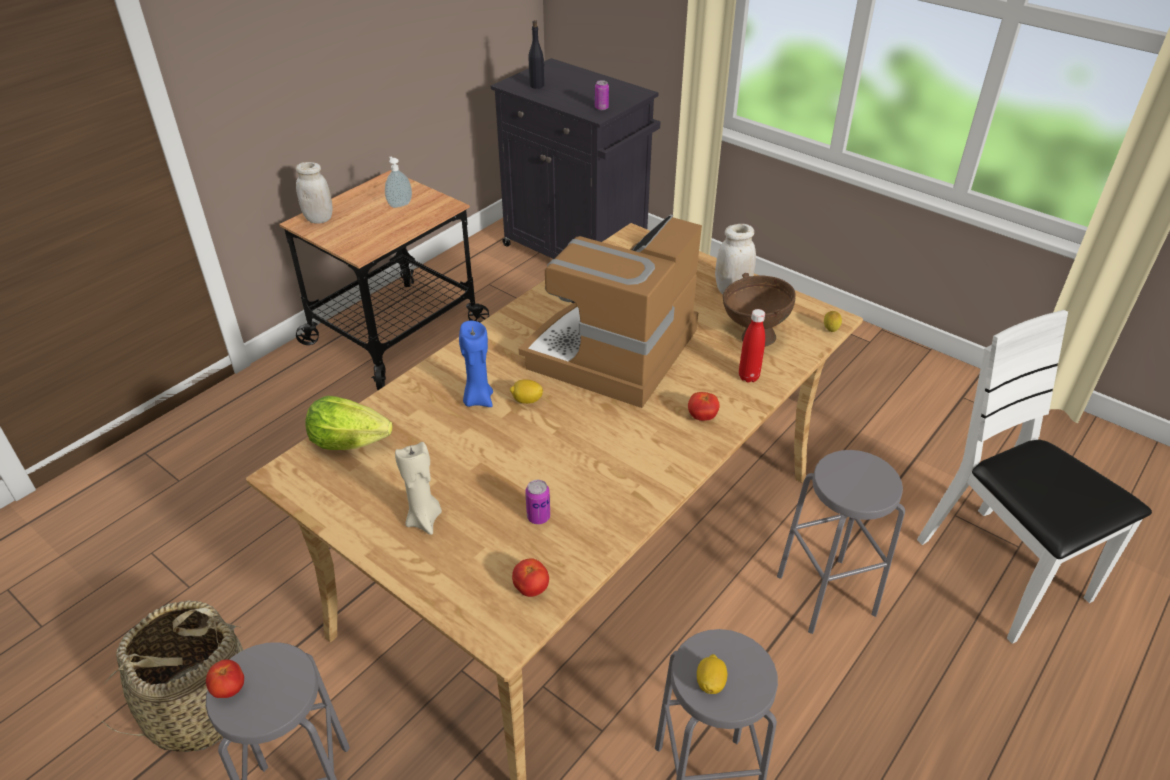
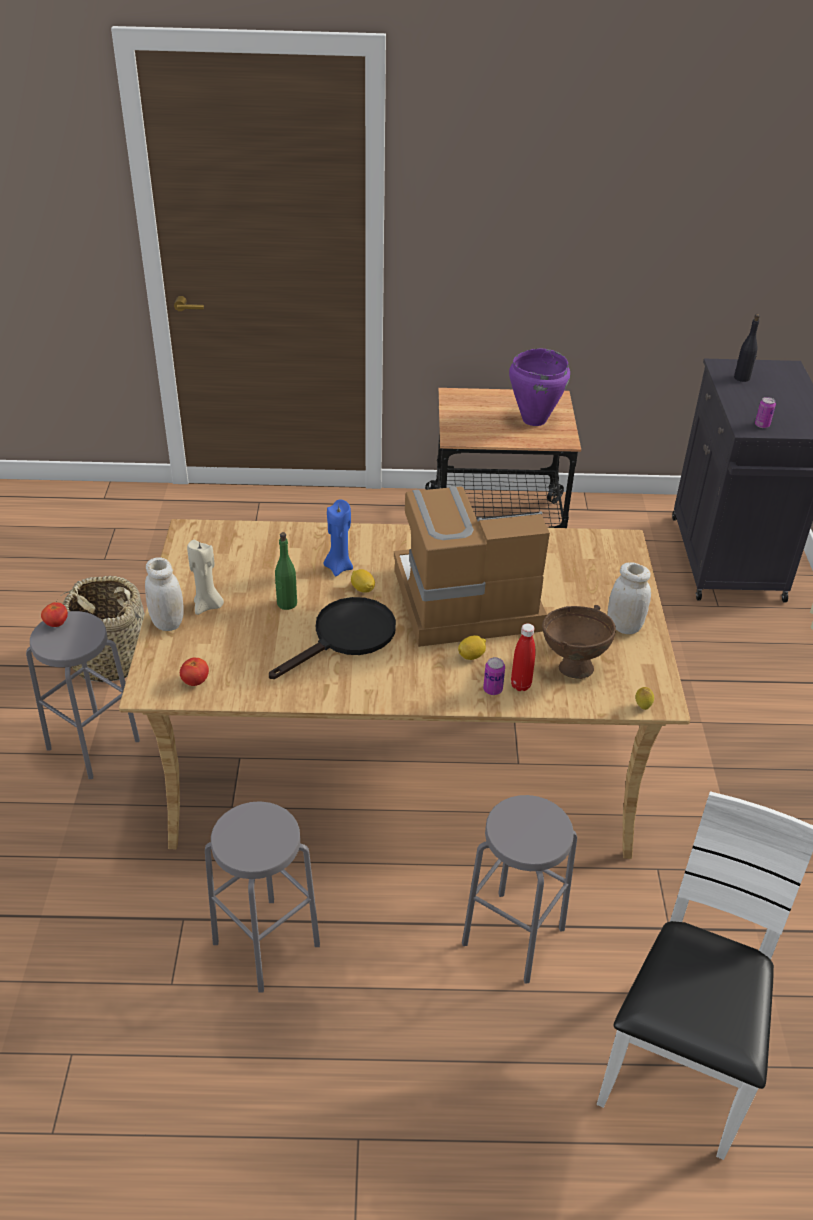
camera: 50 degrees right, 0 degrees up
(319, 219) = (466, 398): white jar -> white jar (167, 622)
(348, 441) = (241, 537): lettuce -> none
(399, 204) = (533, 420): soap dispenser -> purple cooking pot
(489, 460) = (286, 603): none -> green bottle
(538, 517) = (258, 652): can -> can (492, 689)
(582, 445) = (346, 637): none -> black frying pan
(702, 417) = (443, 681): tomato -> none
(710, 683) = (240, 831): lemon -> lemon (471, 655)

